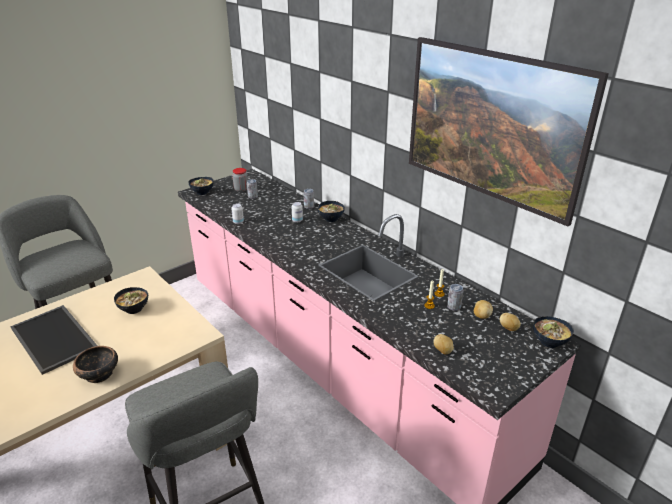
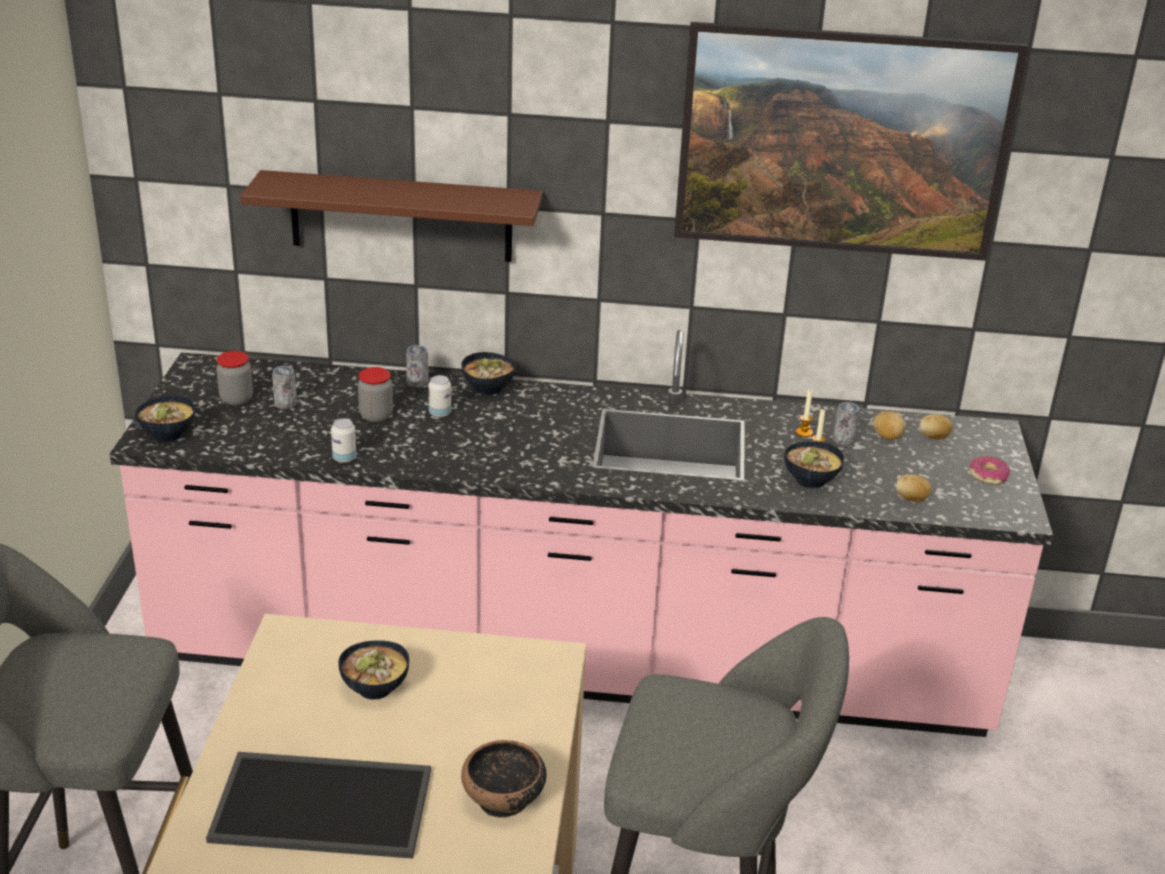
camera: 45 degrees left, 0 degrees up
(274, 212) = (376, 416): none -> jar
(314, 125) = (401, 216): none -> brown shelf
(509, 362) = (988, 476): none -> donut
(548, 341) = (988, 432): bowl -> bowl (809, 480)

